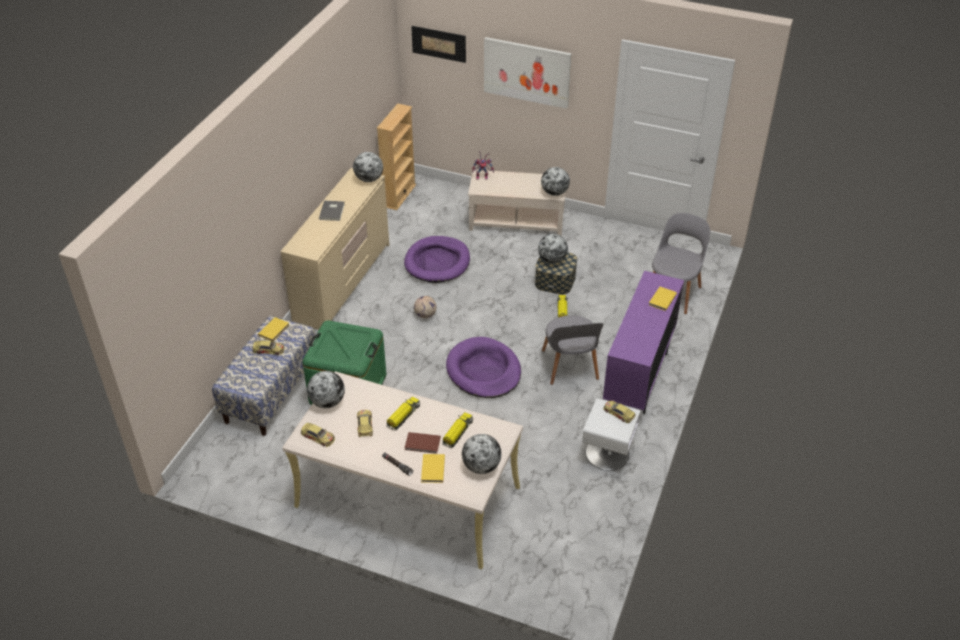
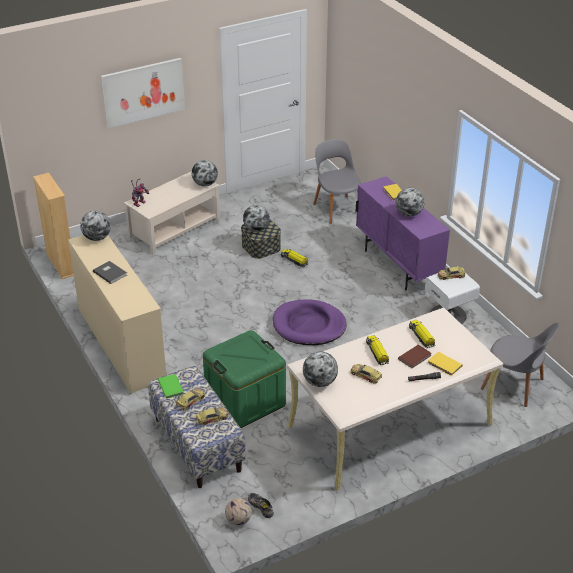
camera: 50 degrees left, 5 degrees down
(236, 471) = (261, 506): none -> shoe
(274, 330) = (171, 387): yellow book -> green book
(318, 436) = (351, 404): toy car -> toy car (212, 418)
(425, 315) = (215, 322): football -> football (238, 520)
(437, 262) = (166, 286): purple dog bed -> none
(439, 44) = (56, 101): picture -> none
(481, 466) = (465, 342): globe -> globe (409, 214)
(570, 367) = (352, 287): grey chair -> grey chair (515, 385)

